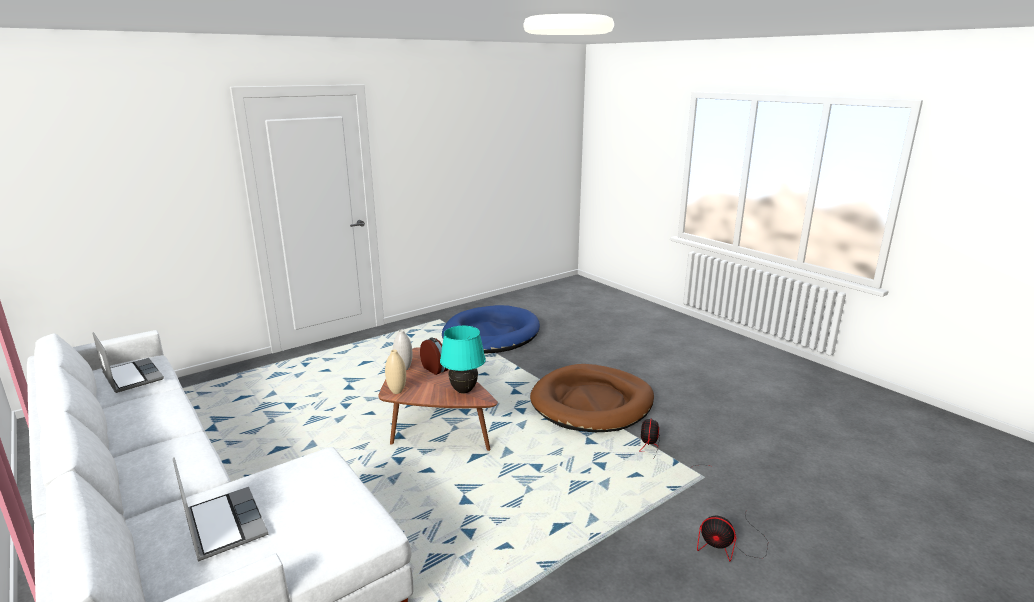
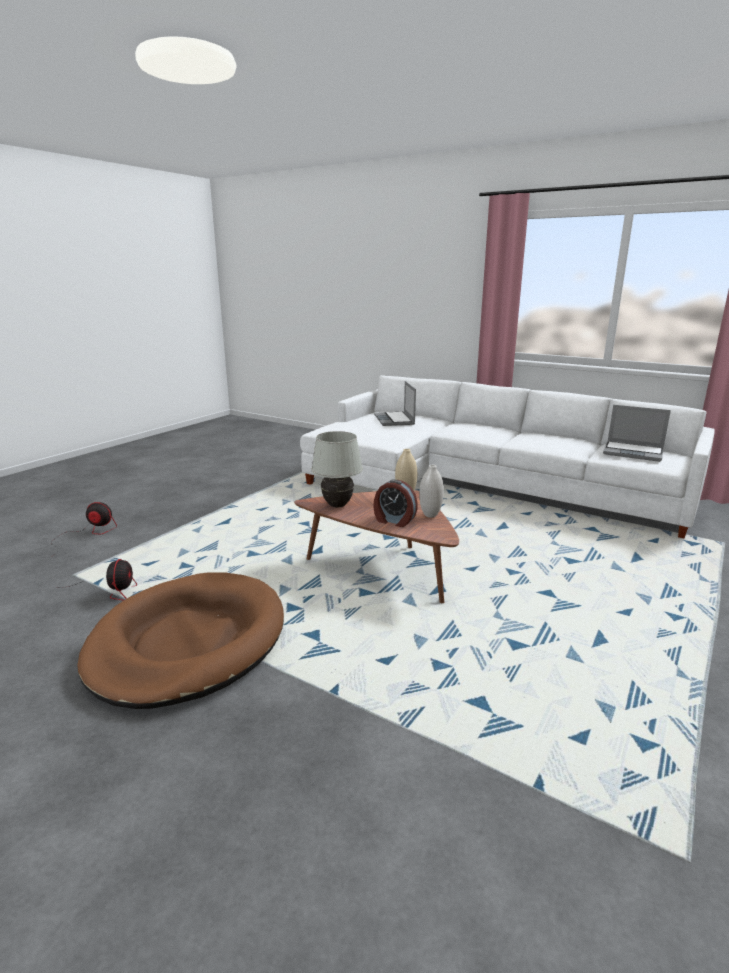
camera: 160 degrees right, 0 degrees up
(223, 524) = (395, 420): laptop -> laptop turned 45 degrees clockwise
(463, 391) = (338, 505): turquoise table lamp -> white table lamp
(491, 335) = (471, 811): blue dog bed -> none

